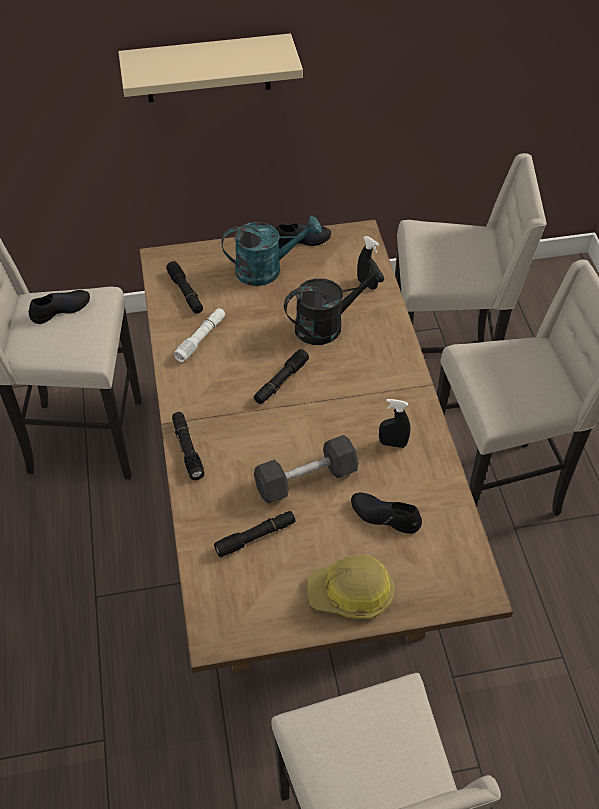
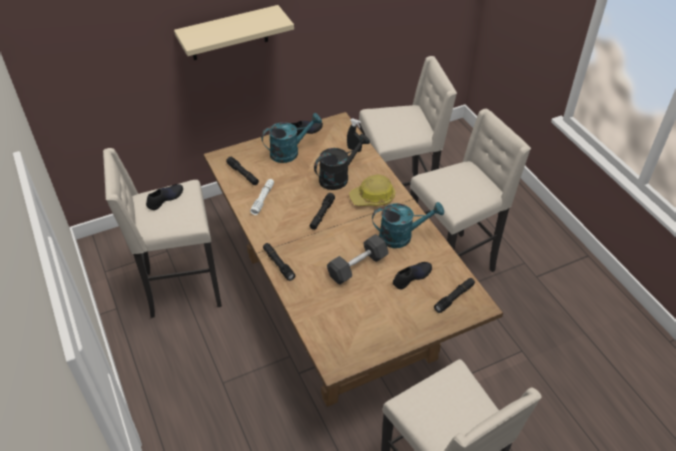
camera: 15 degrees left, 5 degrees down
(256, 537) = (339, 305): black flashlight -> black flashlight (454, 297)
(351, 593) = (407, 323): hard hat -> hard hat (373, 197)
(385, 516) = (411, 277): black shoe -> black shoe turned 135 degrees clockwise
(392, 443) = (402, 236): black spray bottle -> turquoise watering can

